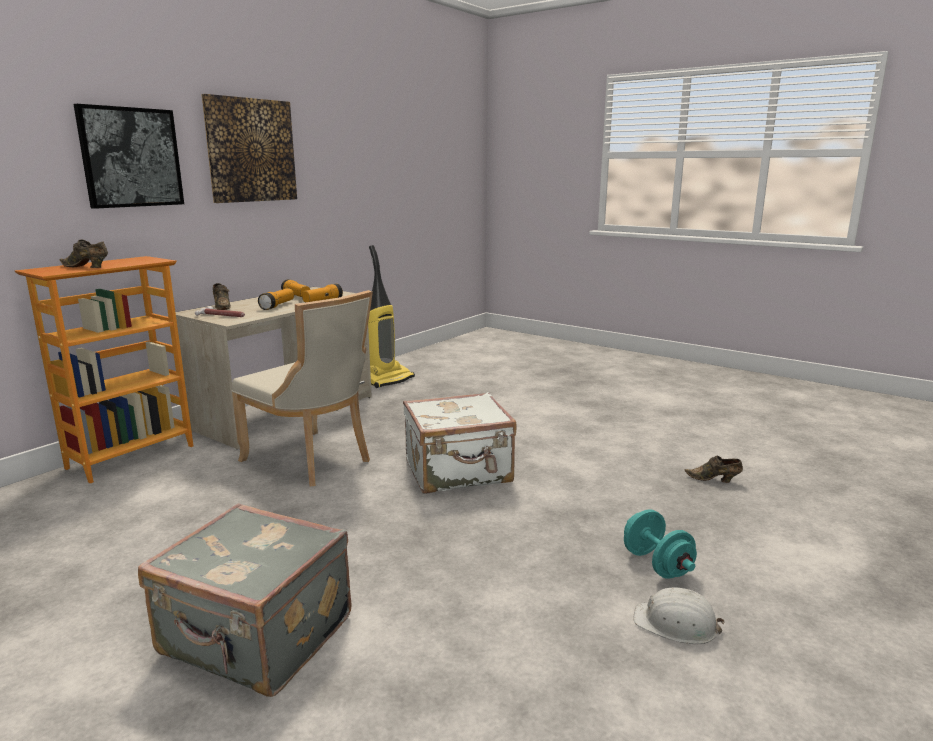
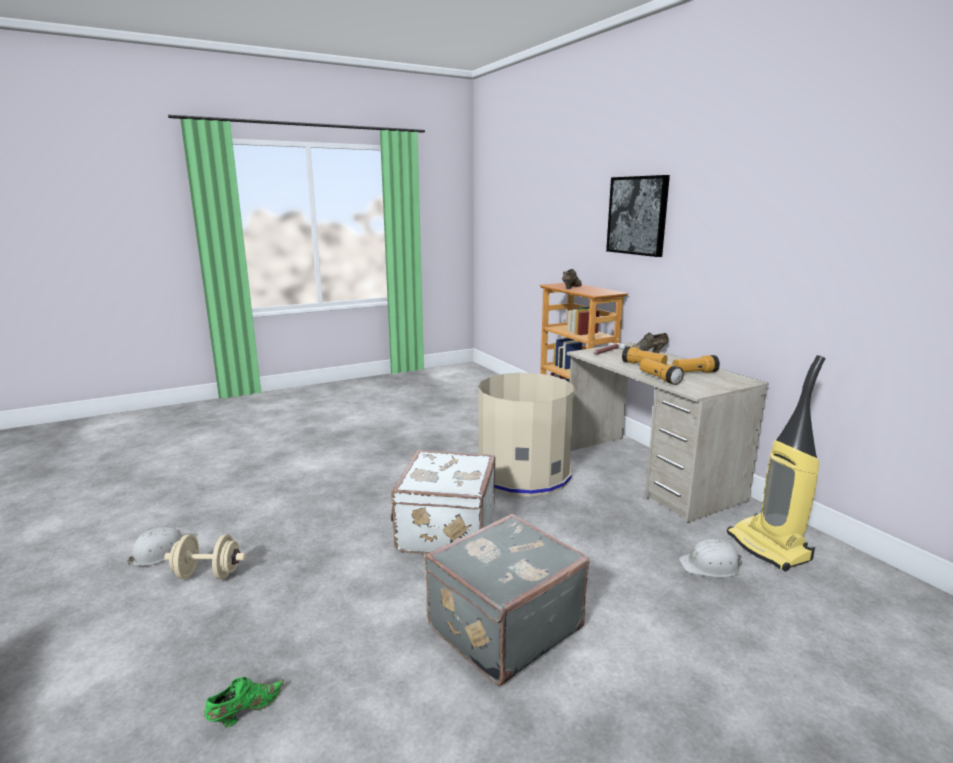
camera: 115 degrees right, 0 degrees up
(251, 150) = (735, 209): picture -> none
(256, 638) = (333, 444): grey suitcase -> grey suitcase (502, 627)
(312, 460) = (523, 474): beige chair -> beige trash can
(423, 391) = (711, 565): none -> white hard hat
(656, 564) = (208, 574): turquoise dumbbell -> beige dumbbell
(714, 480) = (244, 712): brown shoe -> green shoe

